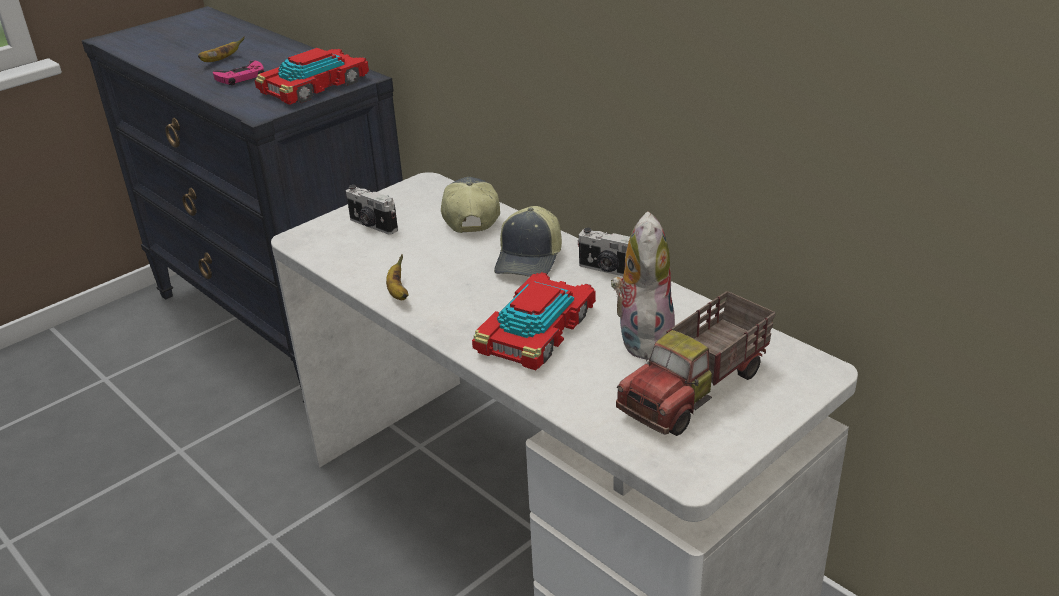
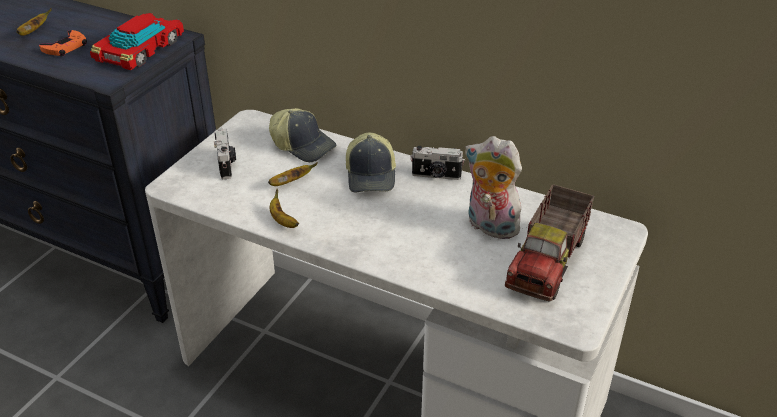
camera: 20 degrees left, 5 degrees up
(241, 77) = (66, 47): pink game controller -> orange game controller
(372, 225) = (227, 165): camera -> camera turned 120 degrees counterclockwise
(432, 253) = (291, 182): none -> banana
(469, 216) = (303, 145): cap -> cap turned 150 degrees clockwise
(538, 331) = (411, 235): toy car -> none
(642, 337) = (489, 227): plush toy -> plush toy turned 45 degrees counterclockwise

